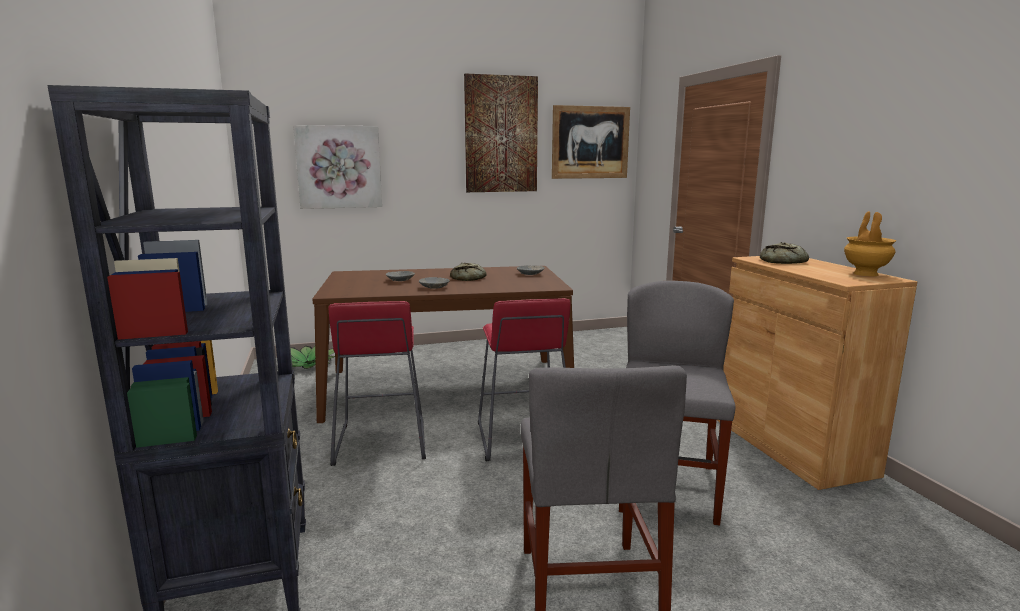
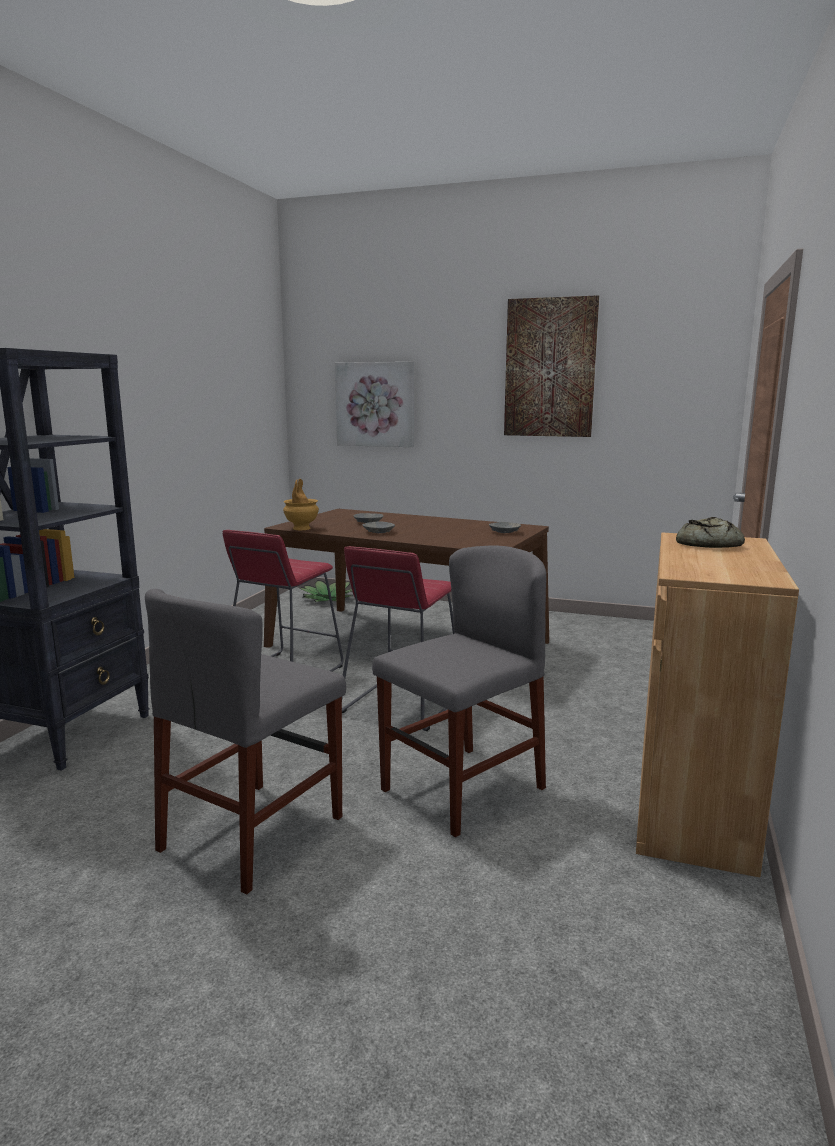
camera: 35 degrees right, 0 degrees up
(469, 278) = (434, 528): bread -> none
(590, 142) = (671, 376): picture -> none
(865, 274) = (755, 570): brown vase -> brown vase (301, 528)

